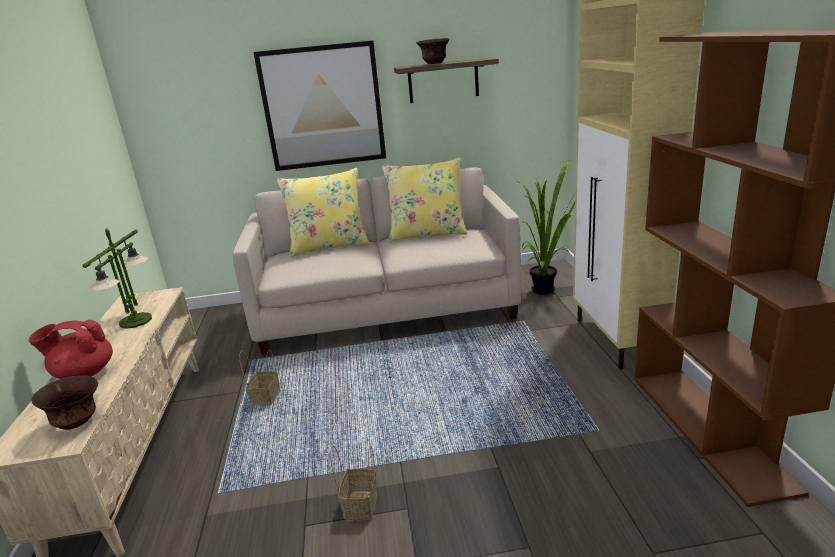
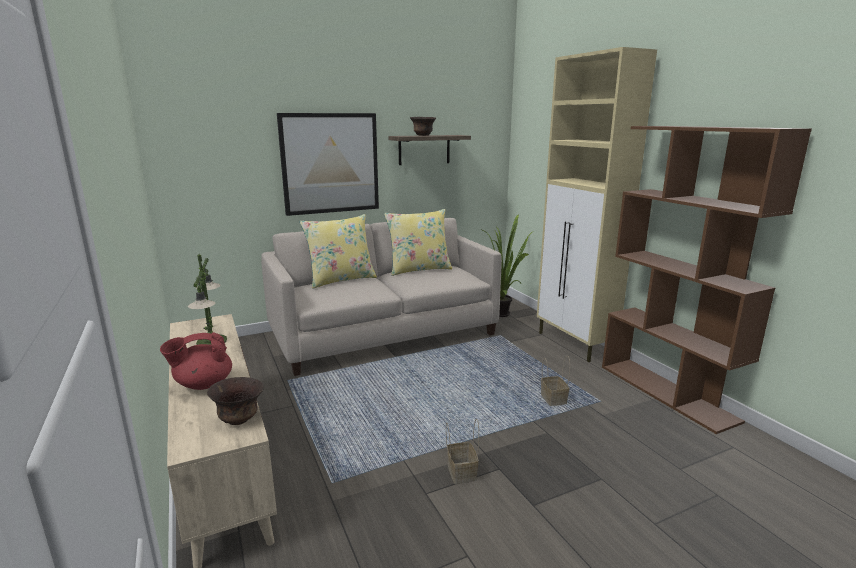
camera: 20 degrees left, 5 degrees down
(265, 397) = (322, 407): basket -> basket (552, 399)

